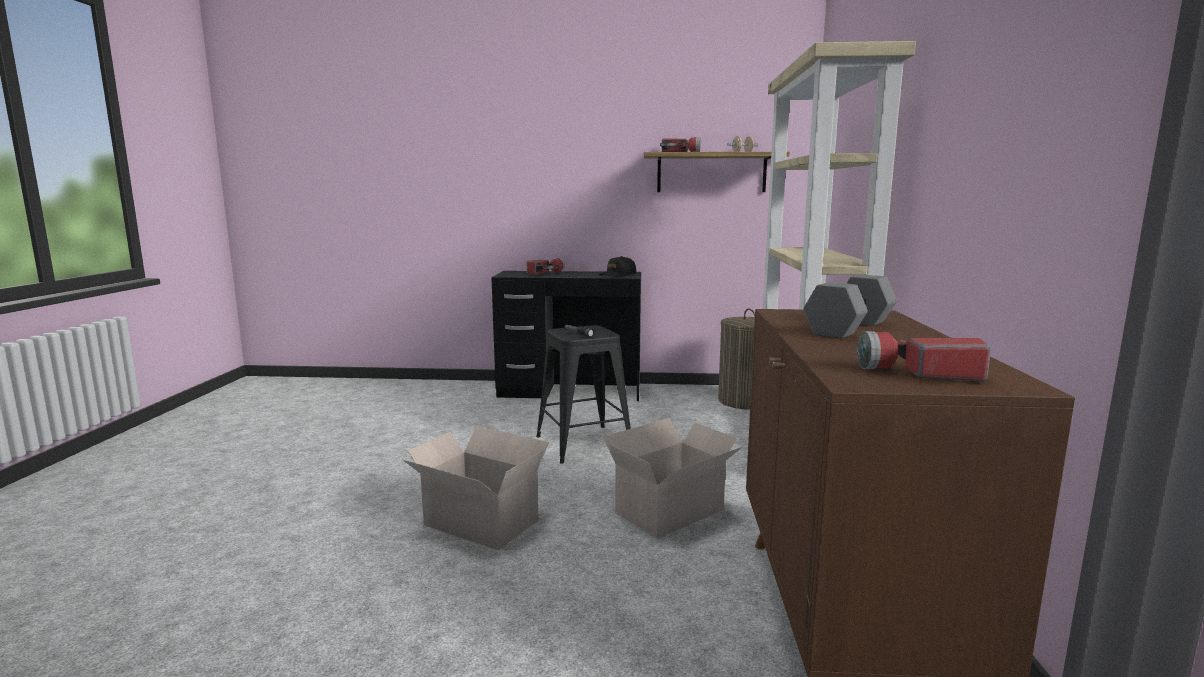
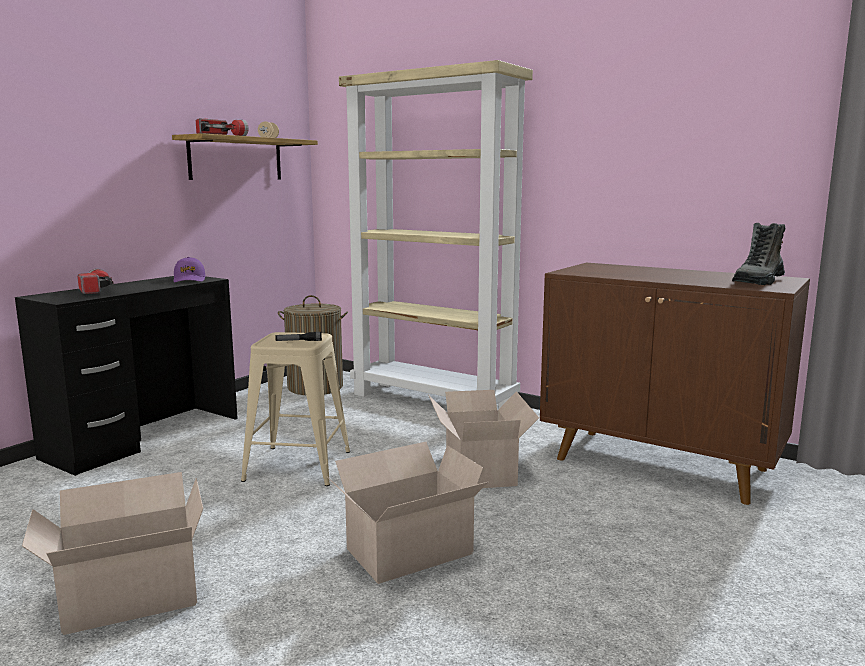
camera: 60 degrees left, 0 degrees up
(365, 460) = (127, 597): none -> cardboard box
(583, 444) = (298, 466): black stool -> beige stool
(618, 275) = (189, 279): black cap -> purple cap
(850, 328) = (638, 272): grey dumbbell -> none
(918, 373) = (759, 281): flashlight -> boot

